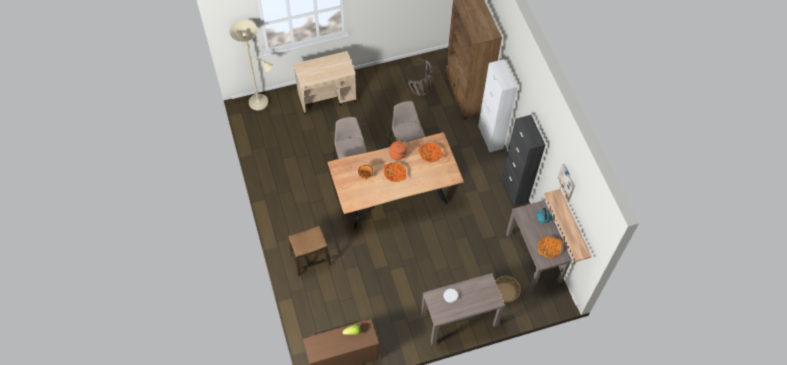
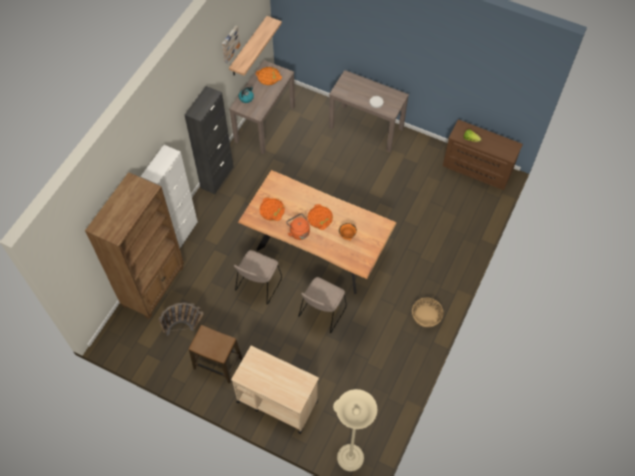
camera: 135 degrees left, 0 degrees up
(311, 260) = (438, 255): stool -> stool (217, 363)
(505, 292) = (313, 119): basket -> basket (426, 316)

